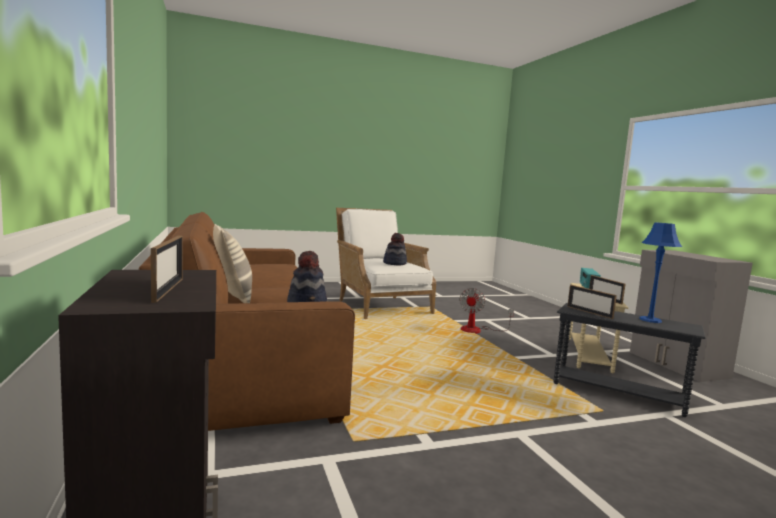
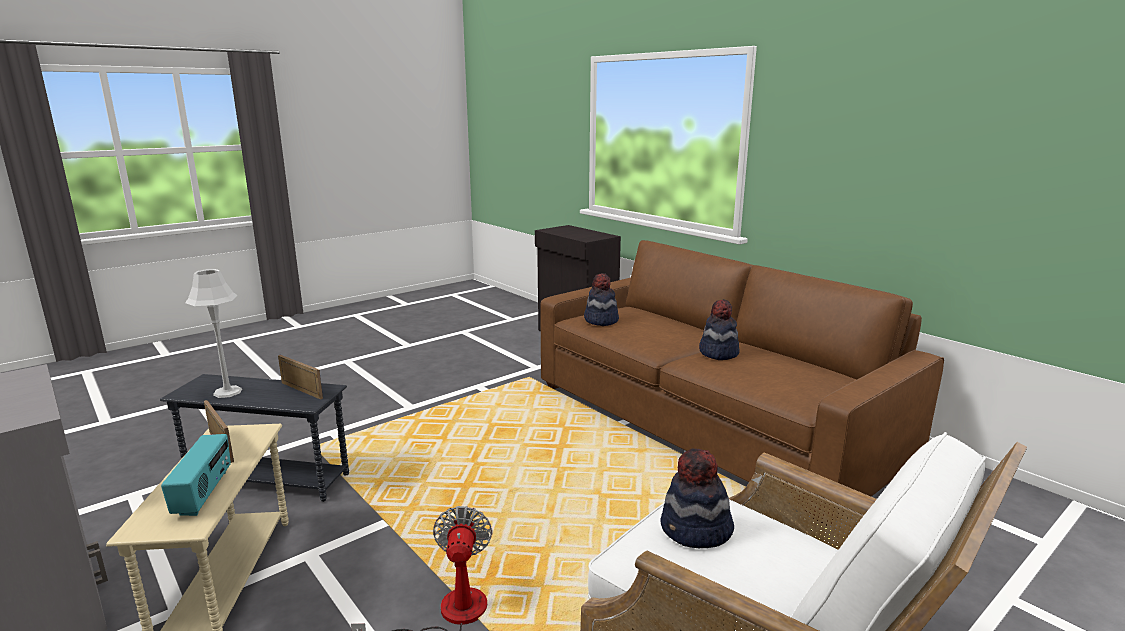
camera: 160 degrees right, 10 degrees up
(168, 289) = (568, 232): picture frame -> none
(233, 297) = (677, 322): pillow -> none
(269, 277) = (718, 353): none -> hat
(650, 320) = (227, 392): blue table lamp -> grey table lamp

